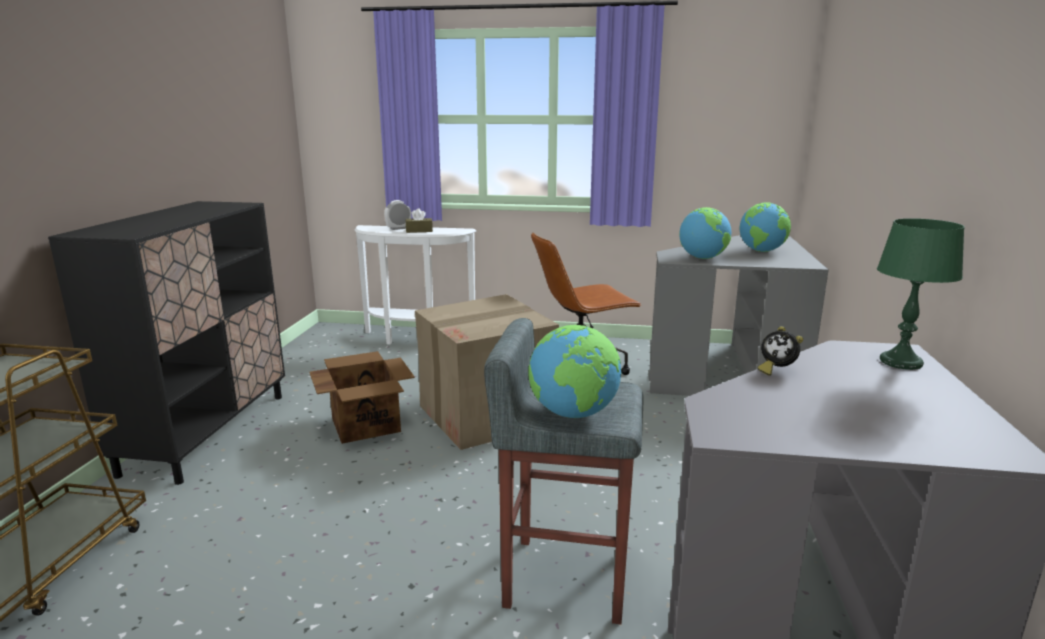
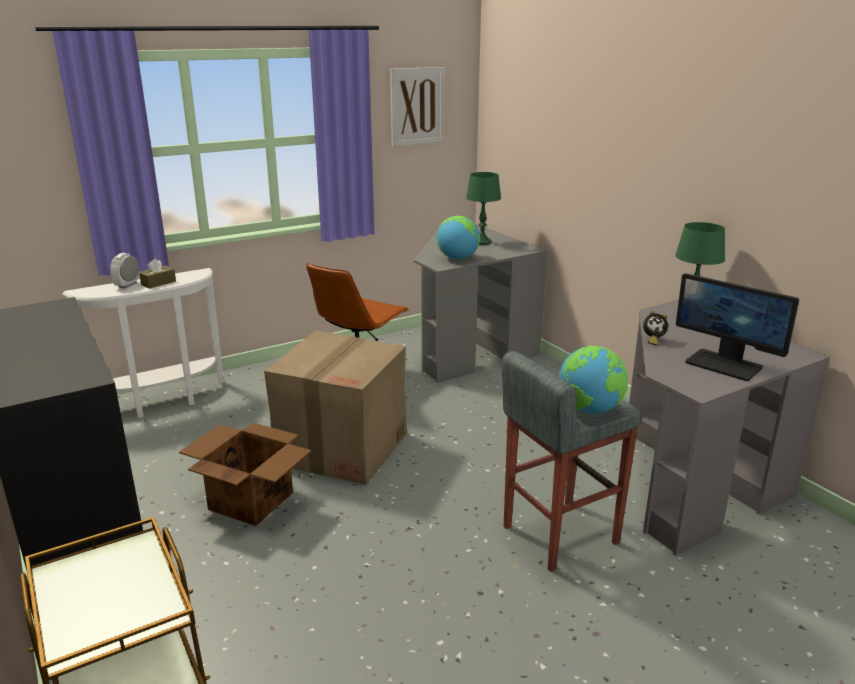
camera: 40 degrees left, 5 degrees up
(727, 93) = (417, 106): none -> picture
(762, 251) = (482, 242): globe -> green table lamp
(829, 423) = (724, 364): none -> monitor

